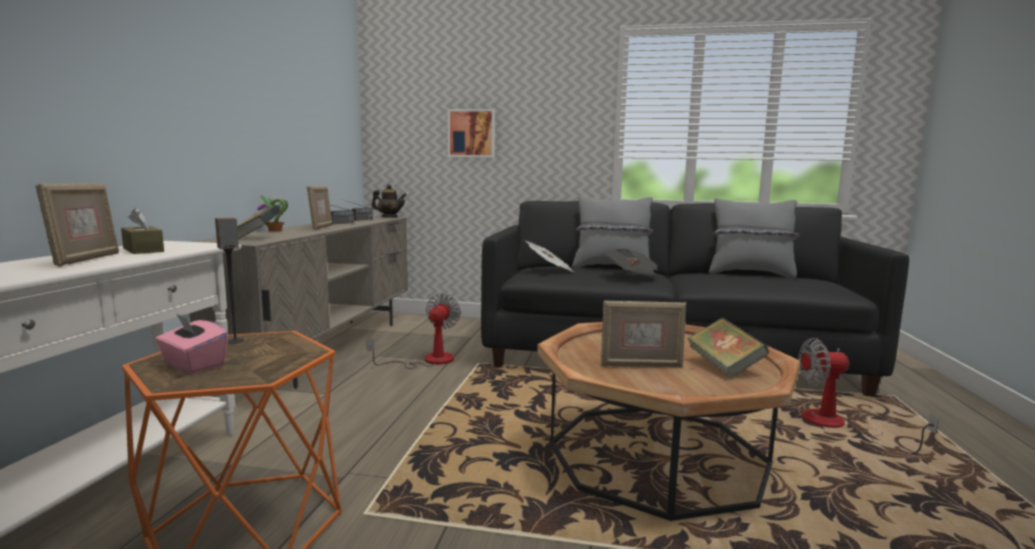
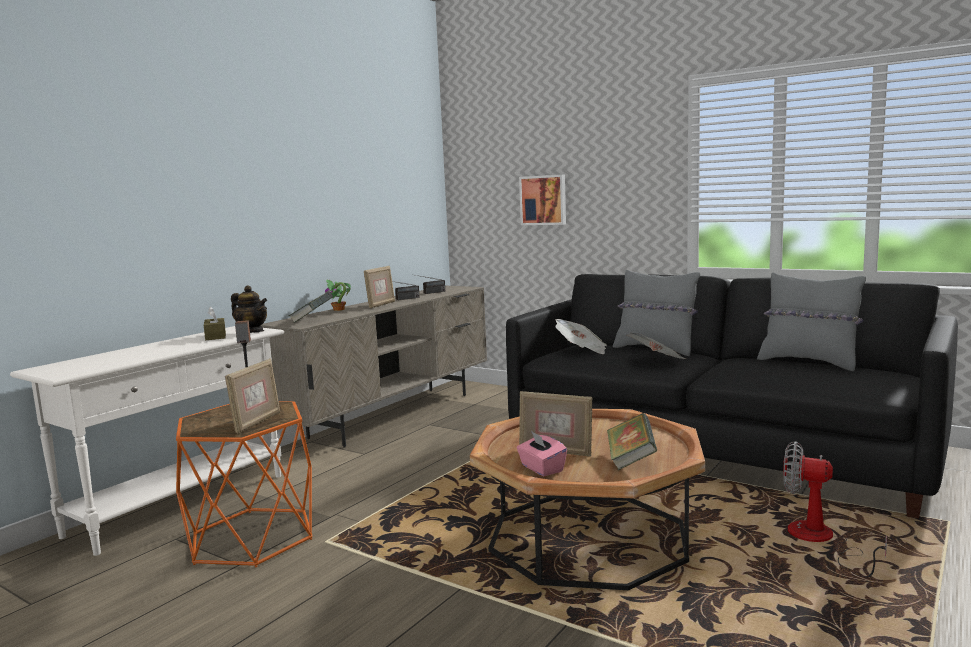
camera: 25 degrees right, 0 degrees up
(85, 259) = (175, 345): picture frame -> picture frame (256, 422)
(193, 365) = (213, 421): pink tissue box -> pink tissue box (541, 468)
(389, 217) = (465, 288): teapot -> teapot (252, 331)
(428, 361) = (467, 433): fan -> none

